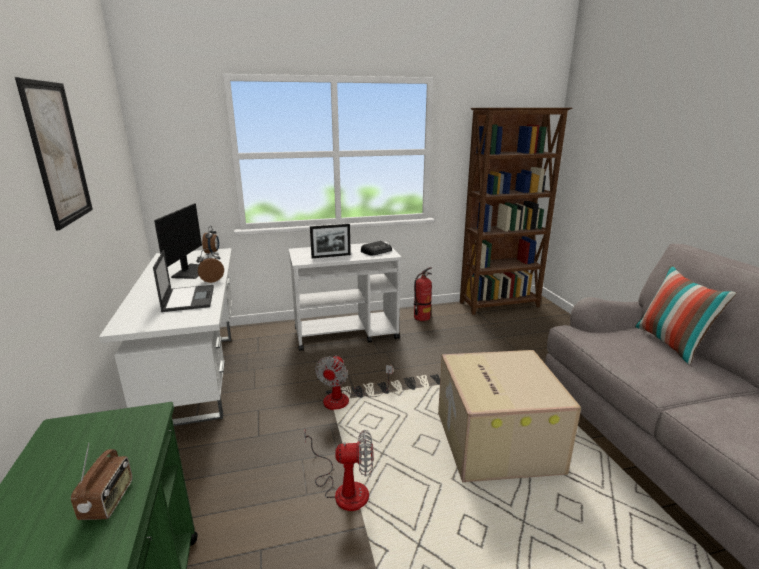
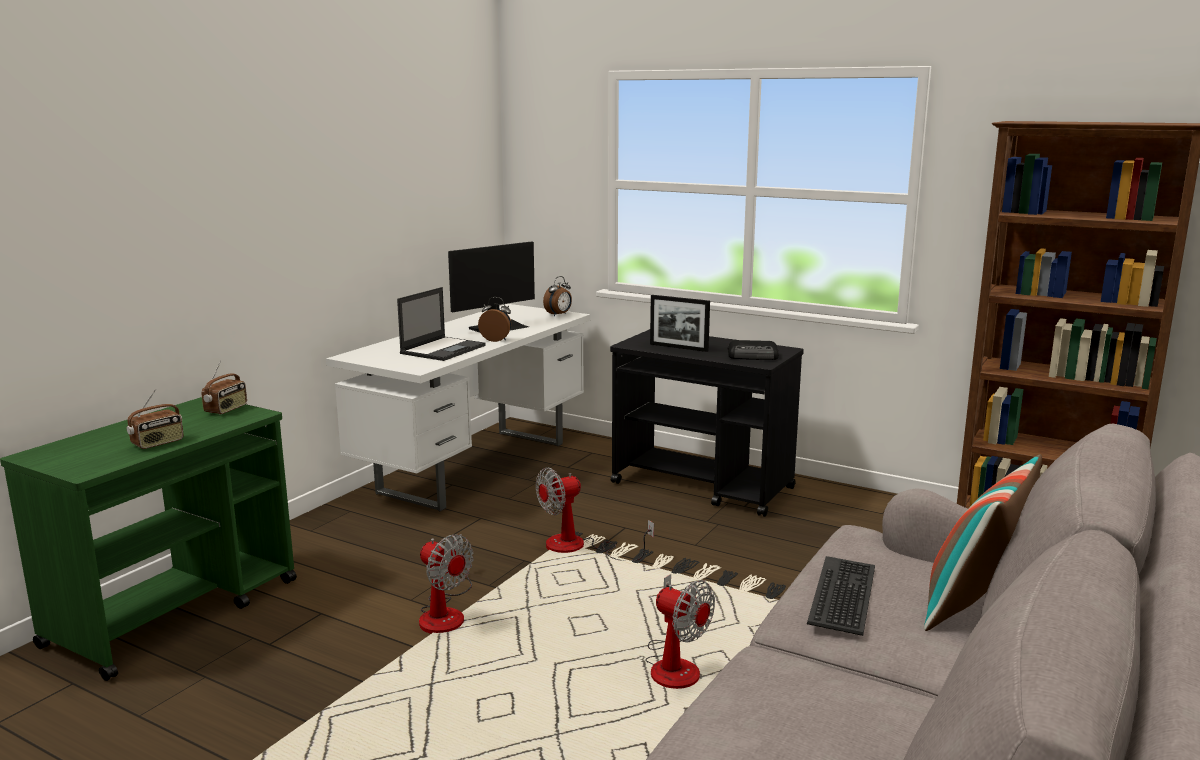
camera: 45 degrees right, 5 degrees down
(57, 153) = (334, 165): picture -> none
(106, 424) = (226, 409): none -> radio
(346, 333) = (703, 486): white cart -> black cart
(422, 317) = (853, 506): fire extinguisher -> none
(495, 440) = (674, 664): cardboard box -> fan
(643, 363) = (844, 595): none -> keyboard

